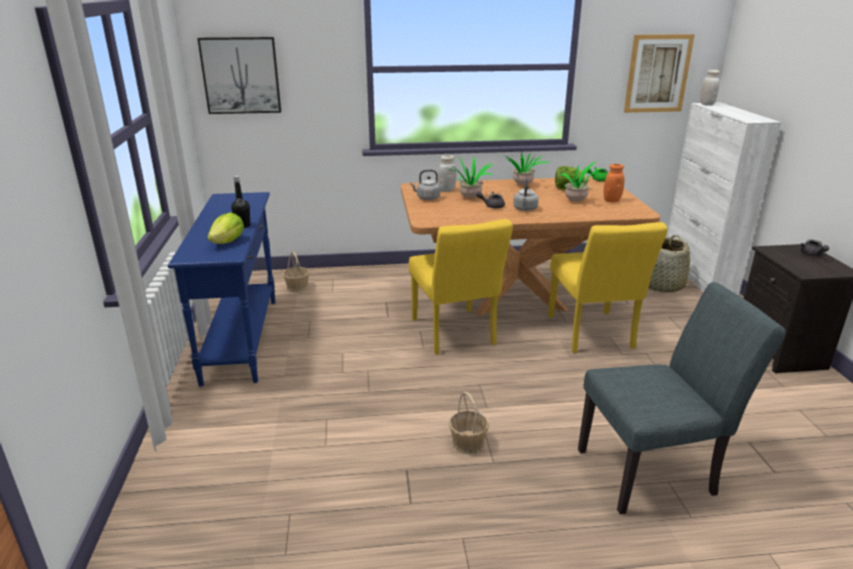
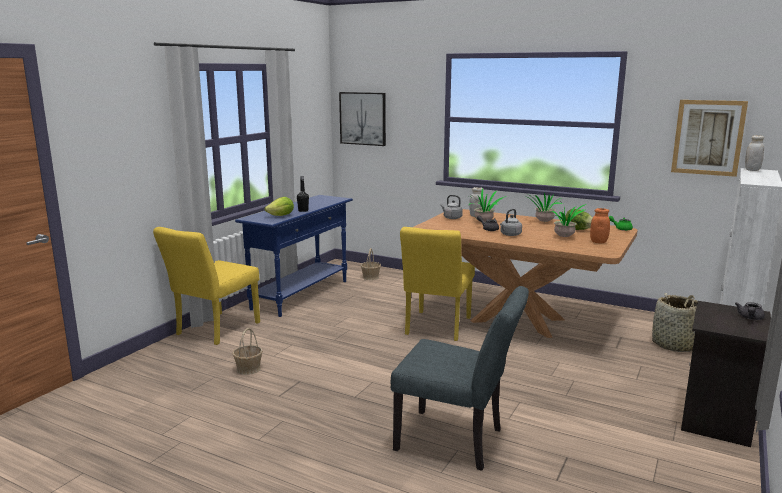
camera: 35 degrees right, 10 degrees down
(468, 443) = (353, 382): basket -> basket (248, 369)
(593, 335) = (545, 358): yellow chair -> yellow chair (213, 330)

